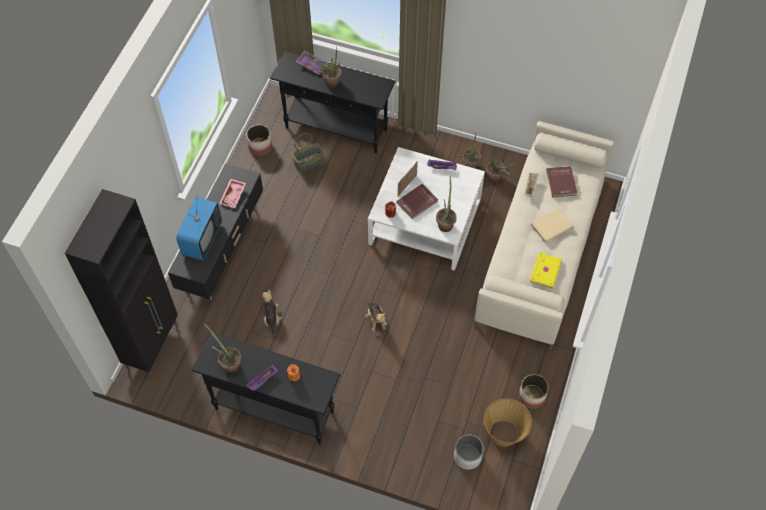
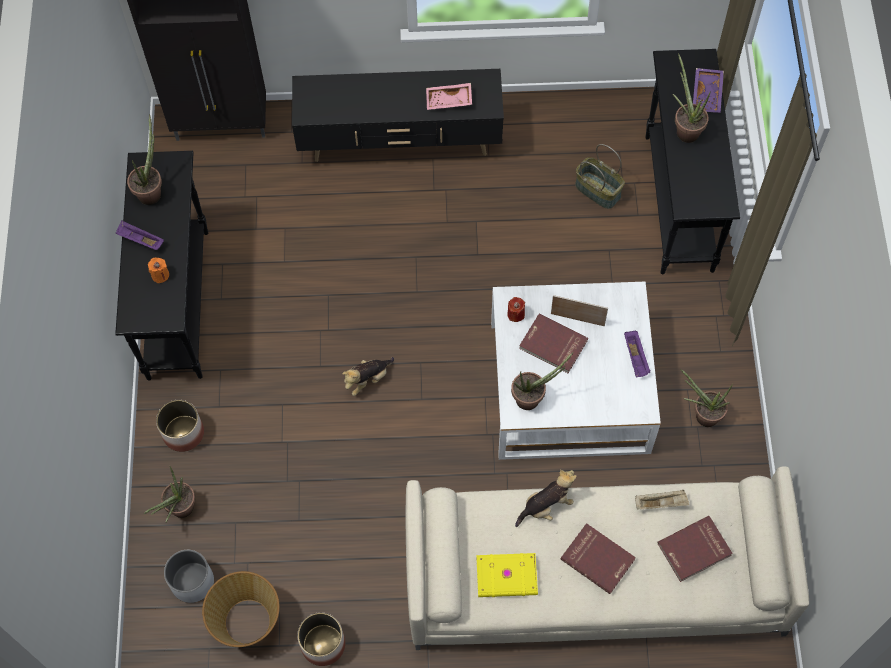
camera: 70 degrees right, 5 degrees up
(202, 239) = (361, 93): television -> none
(260, 147) = (594, 118): planter -> planter (183, 433)
(272, 319) = (316, 246): plush toy -> plush toy (546, 506)
(496, 179) = (698, 465): potted plant -> potted plant (179, 511)
(551, 226) = (598, 558): beige book -> red book

